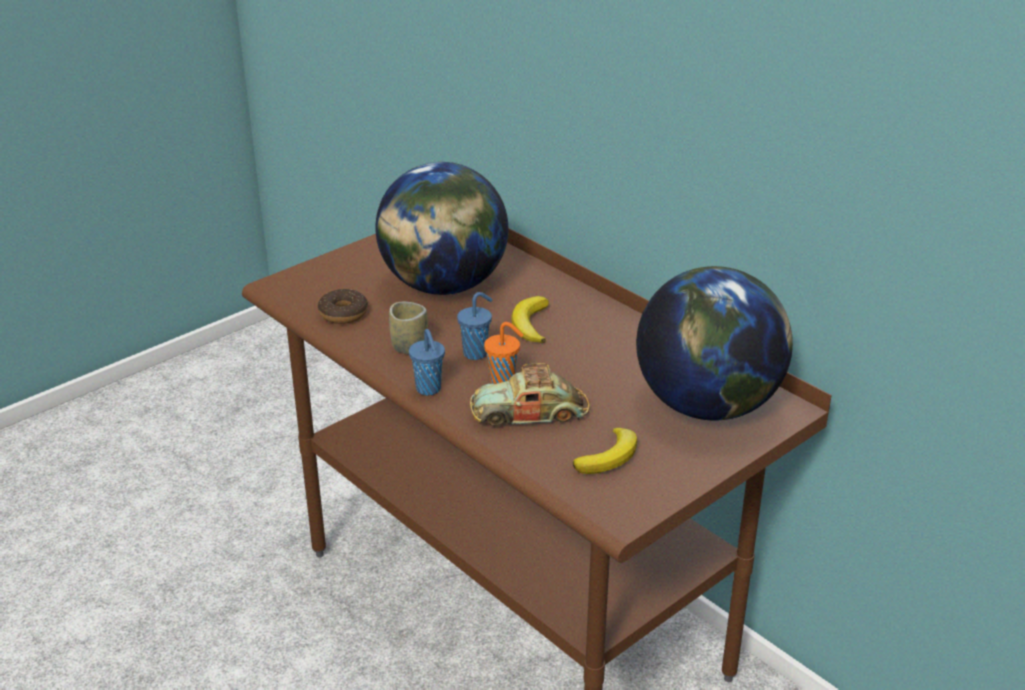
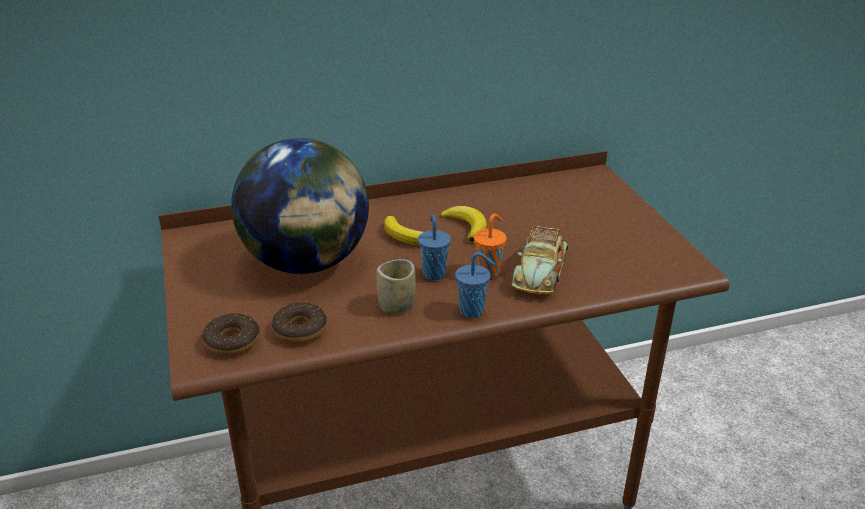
camera: 65 degrees left, 0 degrees up
(309, 290) = (232, 341): none -> donut
(609, 456) = (617, 253): banana -> banana (466, 226)
(708, 405) = (574, 199): globe -> none

